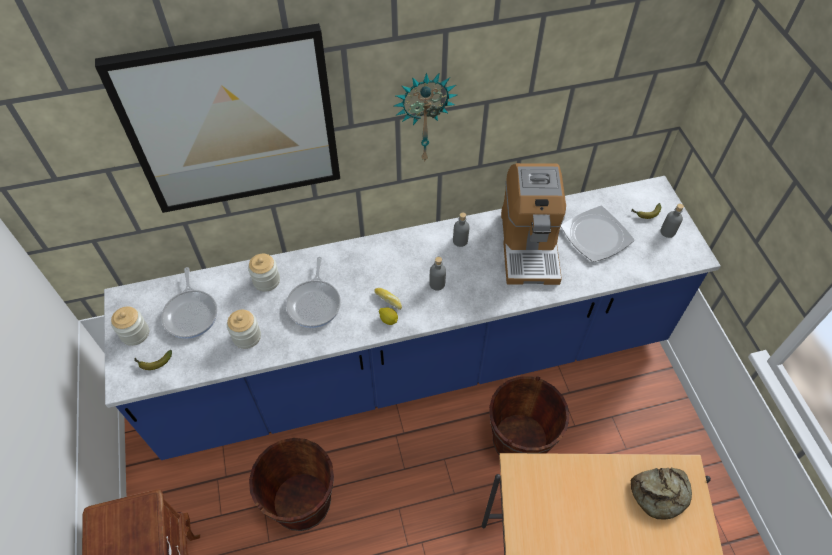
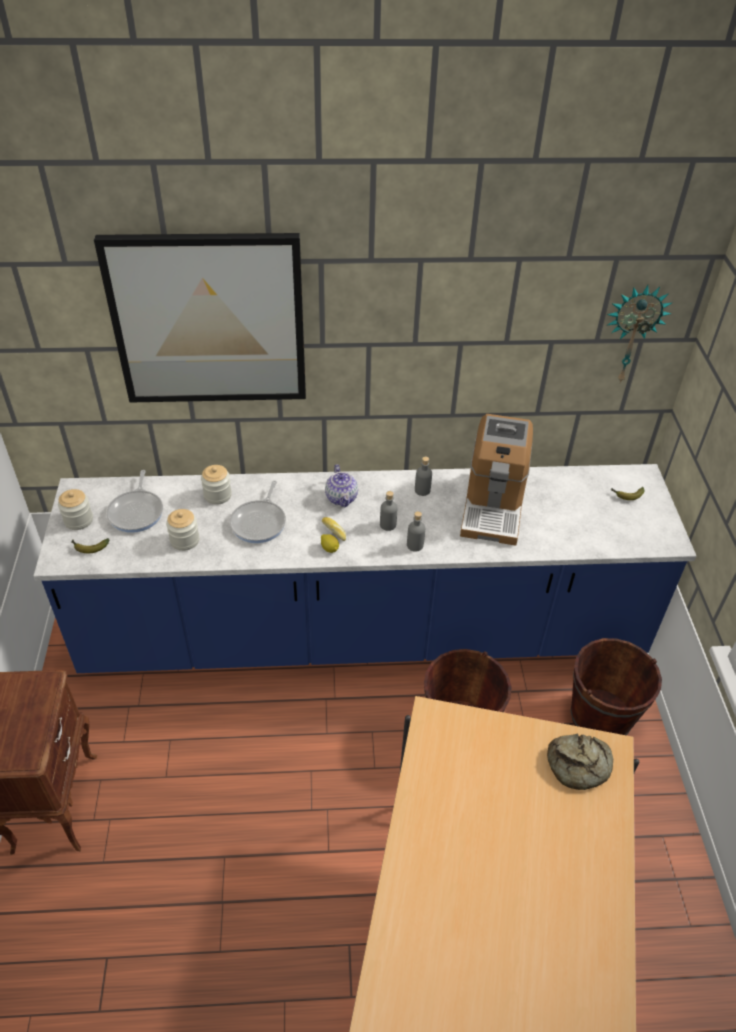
camera: 10 degrees right, 10 degrees down
(302, 502) = (210, 745): brown bucket -> brown bucket (600, 717)
(387, 262) = (342, 498): none -> teapot
(424, 117) = (395, 347): wall clock -> wall clock (631, 333)
(595, 235) = (566, 507): plate -> none
(667, 232) = (646, 515): grey bottle -> grey bottle (415, 545)

